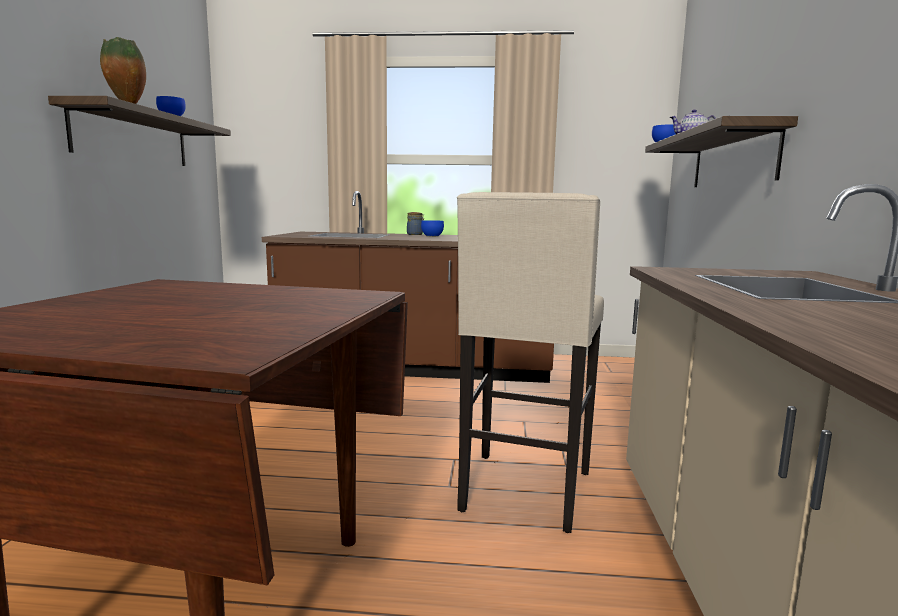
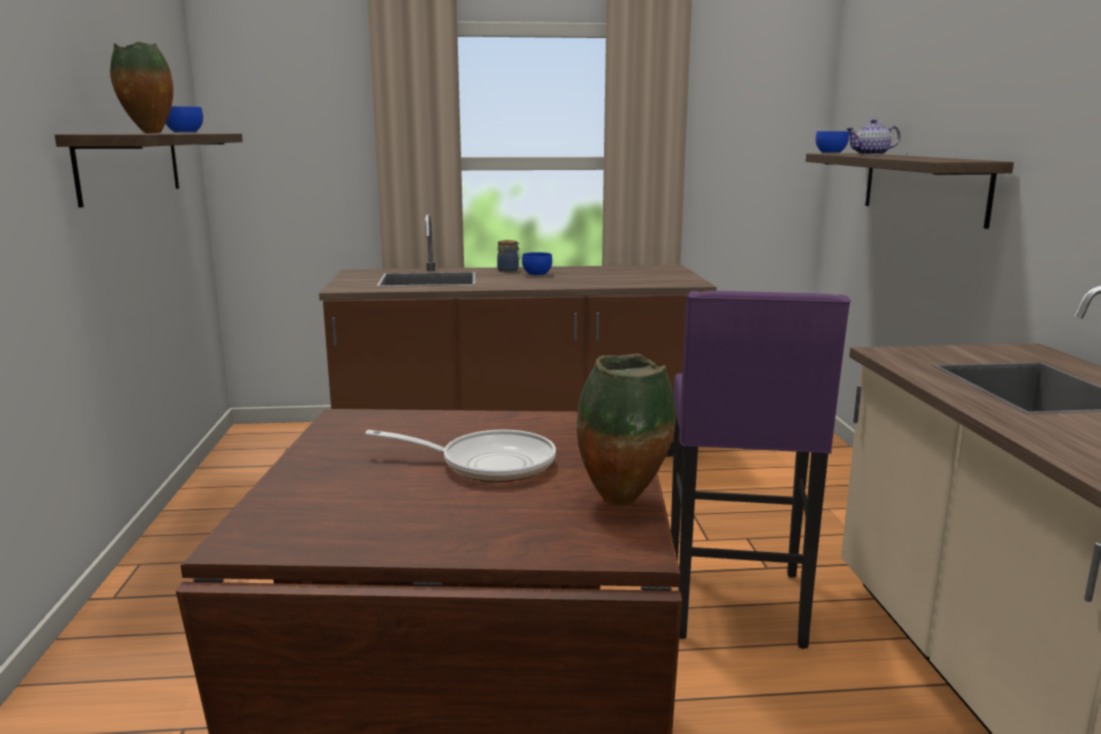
camera: 10 degrees left, 5 degrees up
(216, 306) = (488, 464): none -> frying pan
(285, 331) = (624, 503): none -> vase
(524, 492) = (737, 607): beige stool -> purple stool

